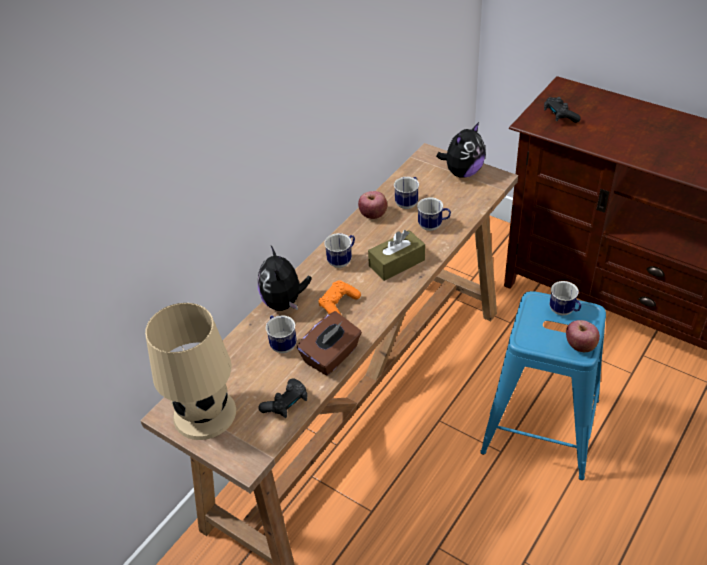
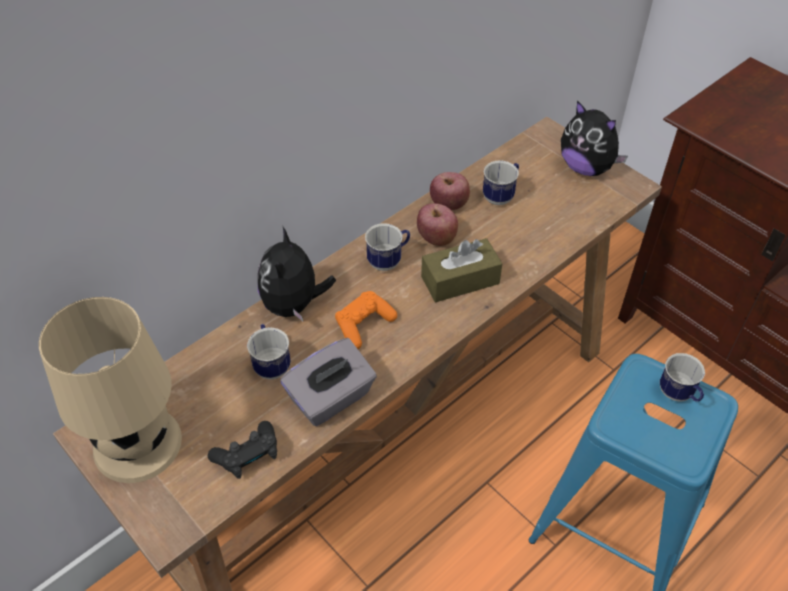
camera: 10 degrees right, 5 degrees up
(331, 356) = (331, 398): brown tissue box -> grey tissue box
(433, 226) = (525, 237): mug -> none
(462, 172) = (586, 167): plush toy -> plush toy turned 75 degrees clockwise
(559, 116) = (740, 115): black game controller -> none
(580, 346) = (688, 453): apple -> apple (436, 238)

